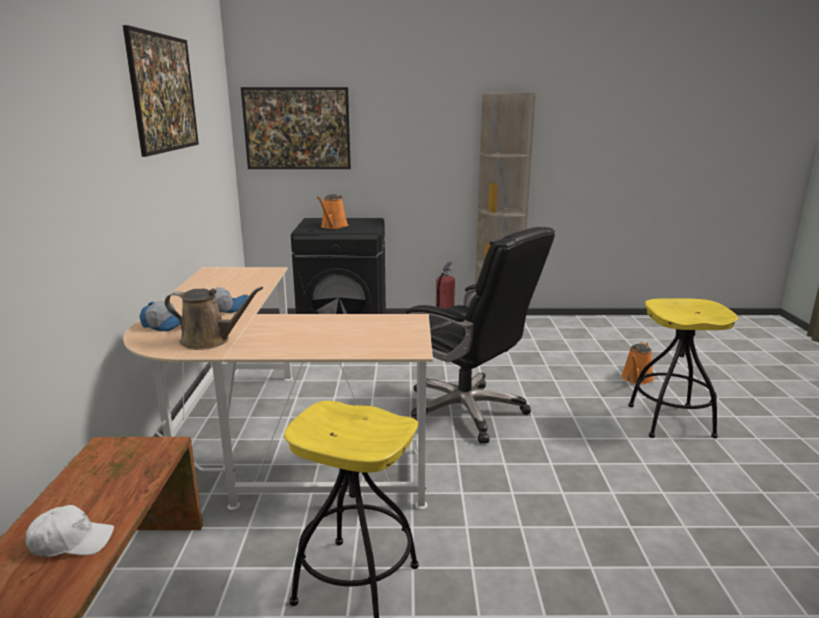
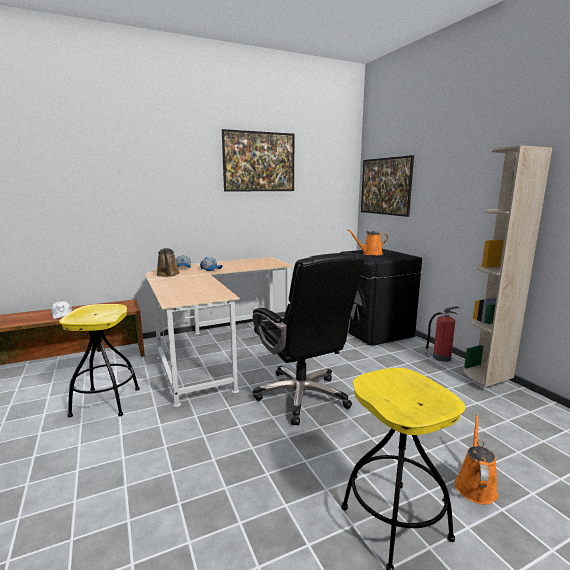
camera: 65 degrees right, 5 degrees down
(466, 410) = (302, 396): black office chair -> black office chair turned 45 degrees counterclockwise
(636, 379) = (475, 485): orange watering can -> orange watering can turned 105 degrees clockwise

